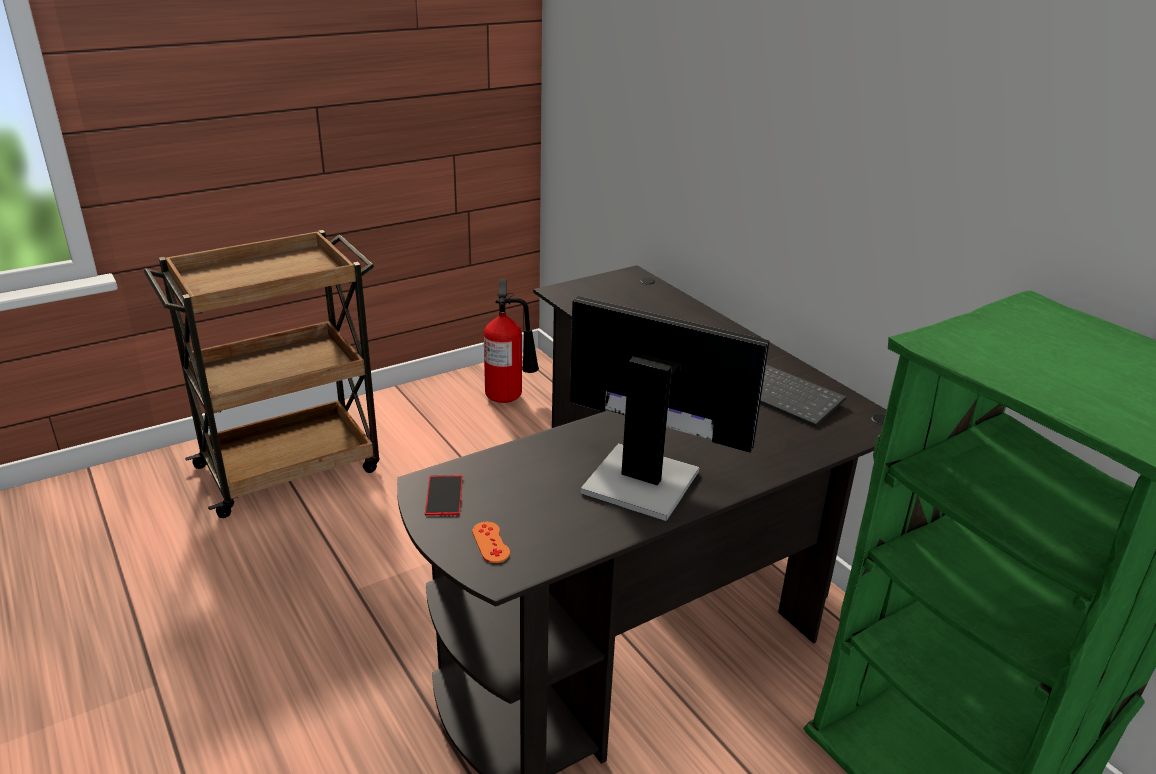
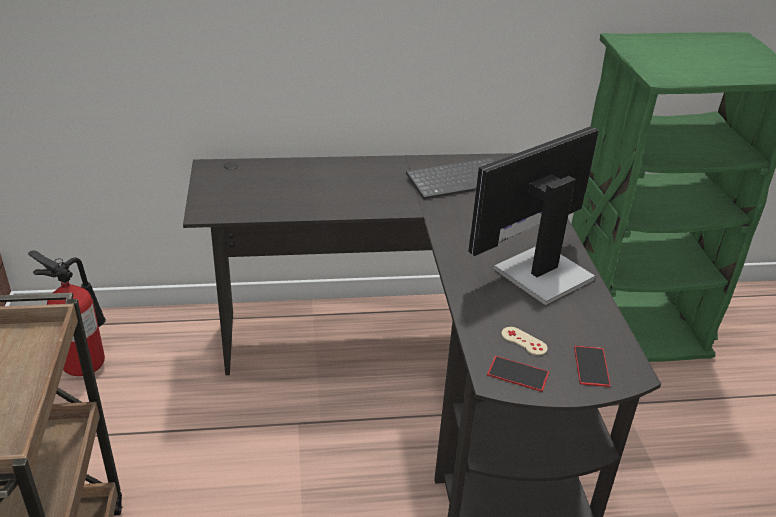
camera: 65 degrees left, 5 degrees up
(491, 542) = (591, 366): orange game controller -> phone
(501, 490) = (524, 341): none -> beige game controller

